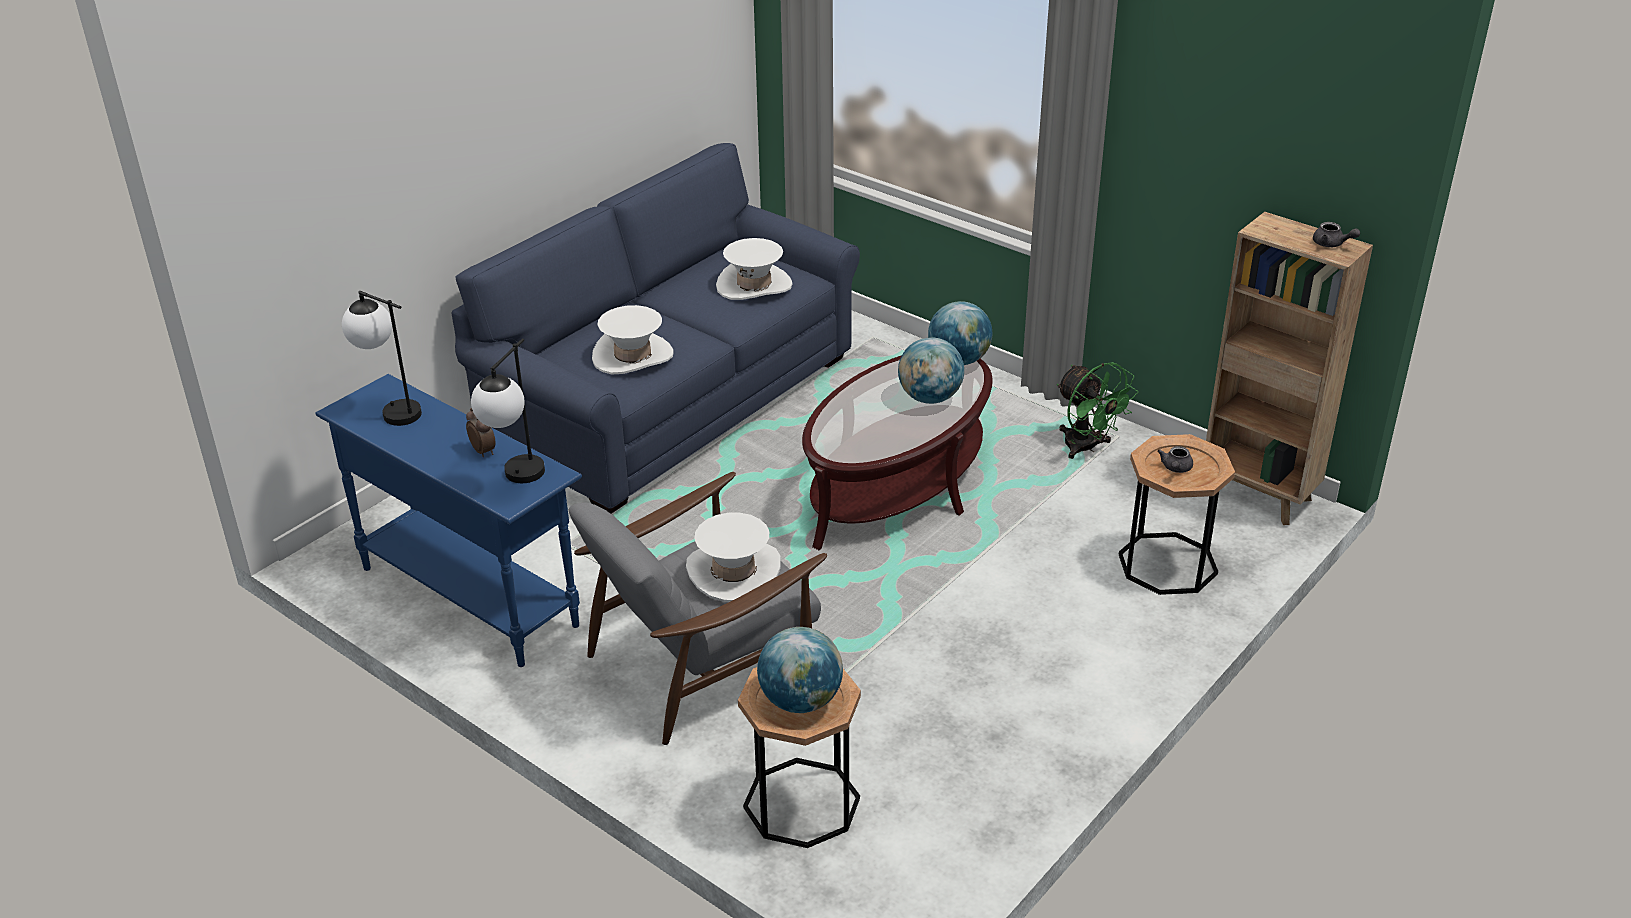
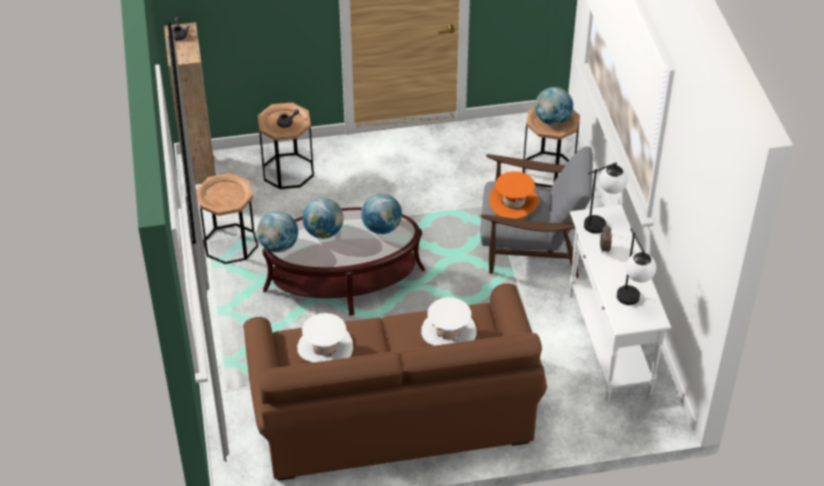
camera: 140 degrees left, 10 degrees up
(469, 596) = (608, 344): blue console table -> white console table
(673, 403) = (393, 413): blue sofa -> brown sofa
(733, 571) = (514, 202): white hat -> orange hat
(867, 438) = (382, 228): none -> globe
(1086, 448) = (230, 244): green fan -> brown side table

